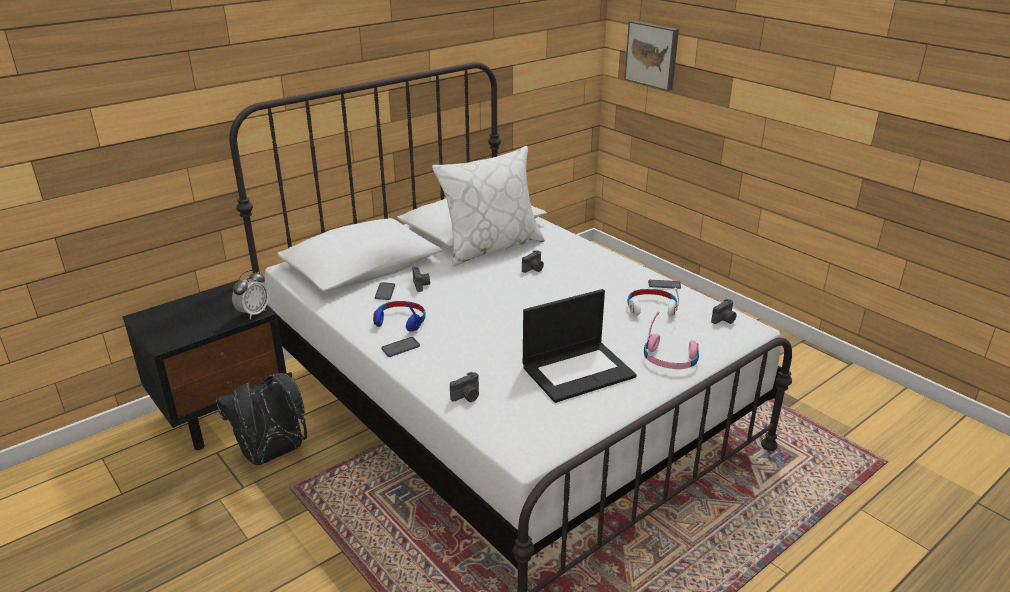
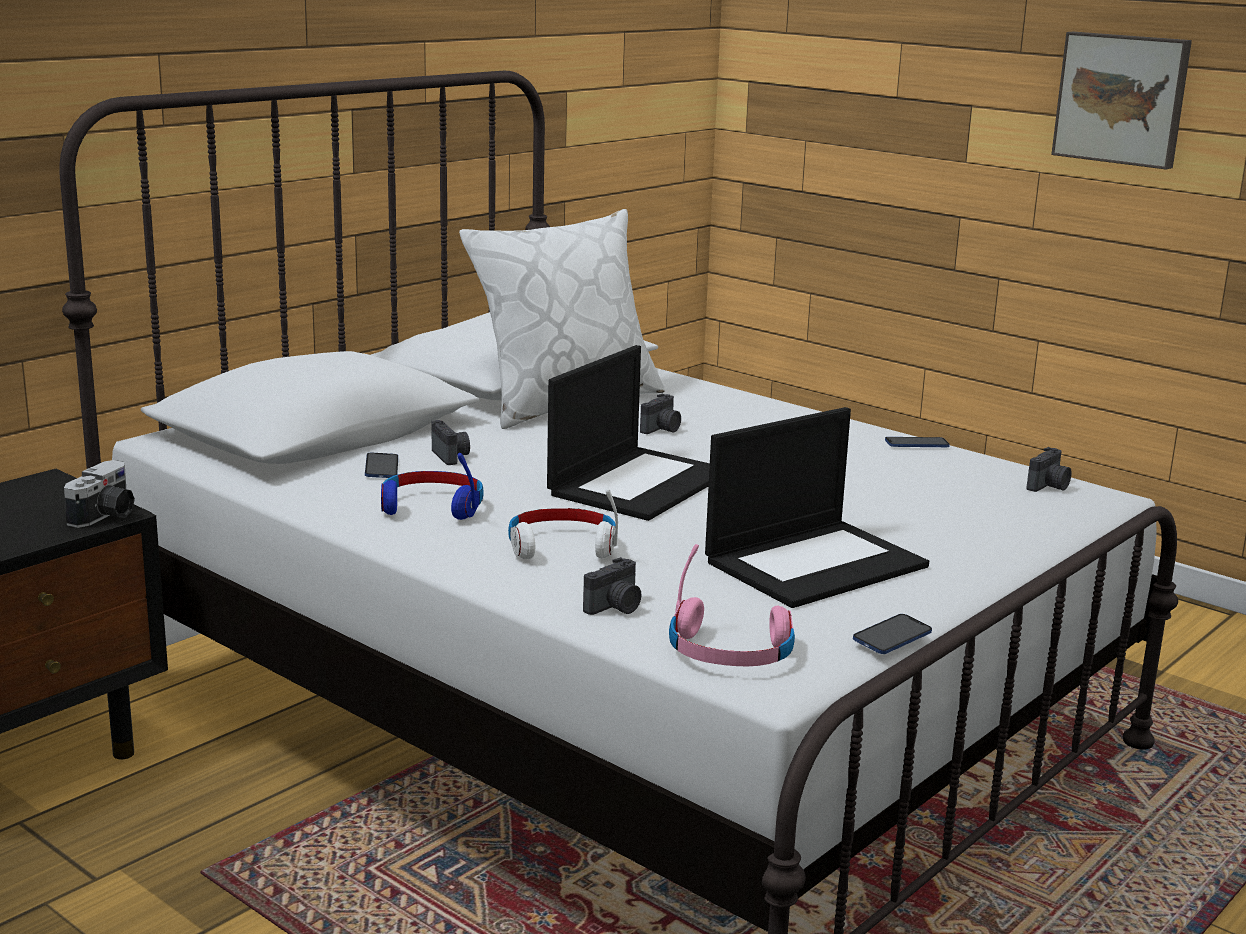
camera: 10 degrees left, 10 degrees down
(253, 313) = (106, 516): alarm clock -> camera
(273, 455) = (148, 819): black backpack -> none
(400, 348) = (449, 544): phone -> phone (892, 636)
(508, 308) = (639, 483): none -> laptop
(651, 308) = (909, 475): white headphones -> white headphones (562, 547)
(652, 54) = (815, 81): picture -> picture (1122, 99)
(670, 359) = (979, 541): pink headphones -> pink headphones (730, 652)

